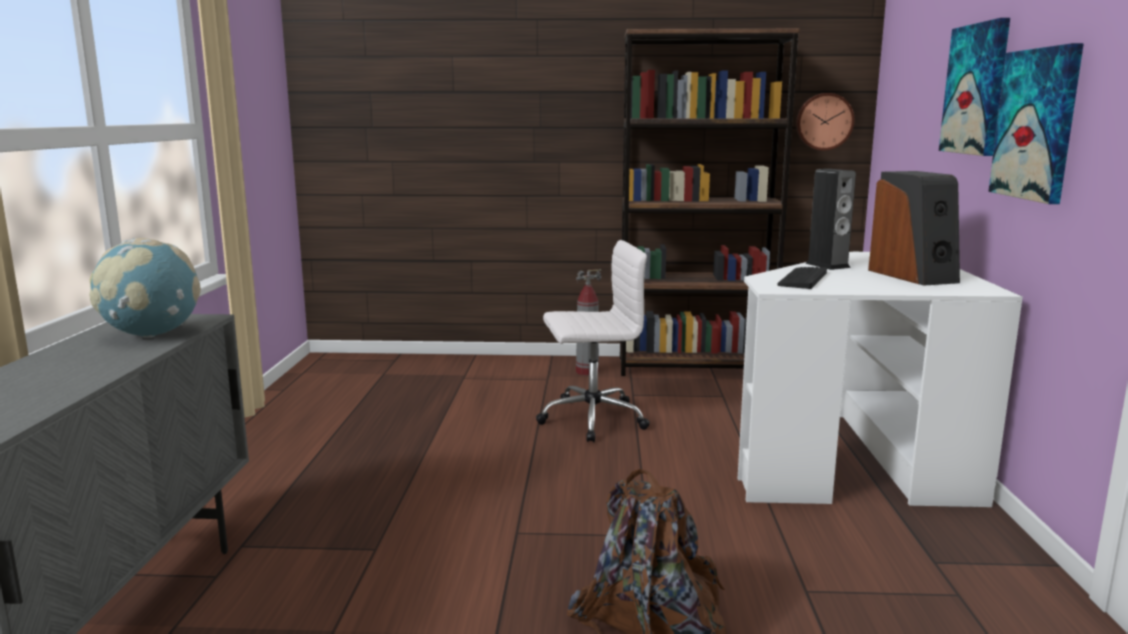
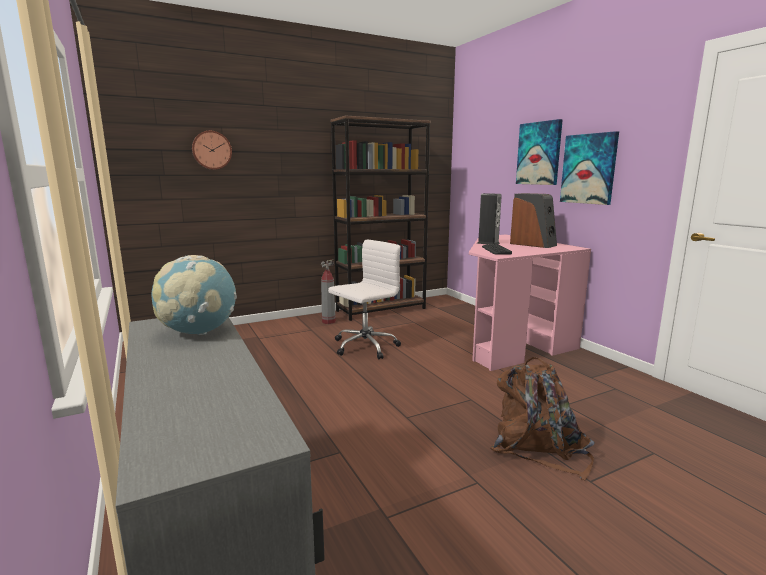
camera: 30 degrees left, 0 degrees up
(824, 121) = (430, 171): wall clock -> wall clock (211, 150)
(856, 461) = (508, 340): white desk -> pink desk

